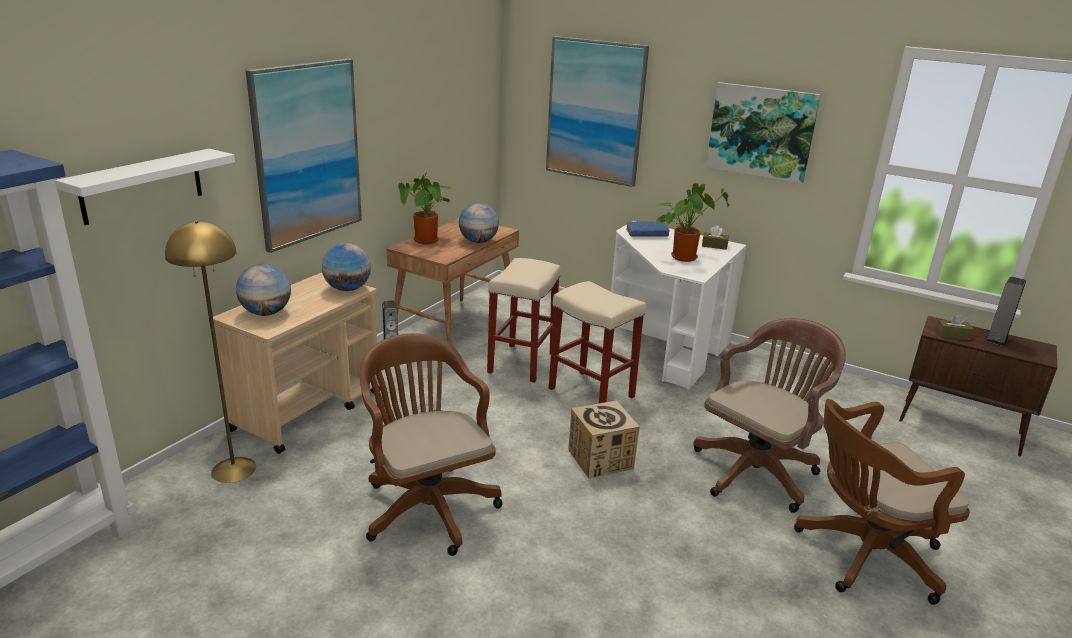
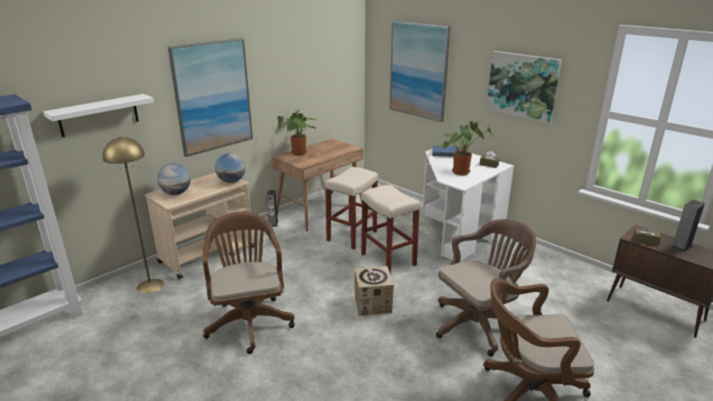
camera: 15 degrees right, 0 degrees up
(478, 241) = (331, 155): globe -> none

